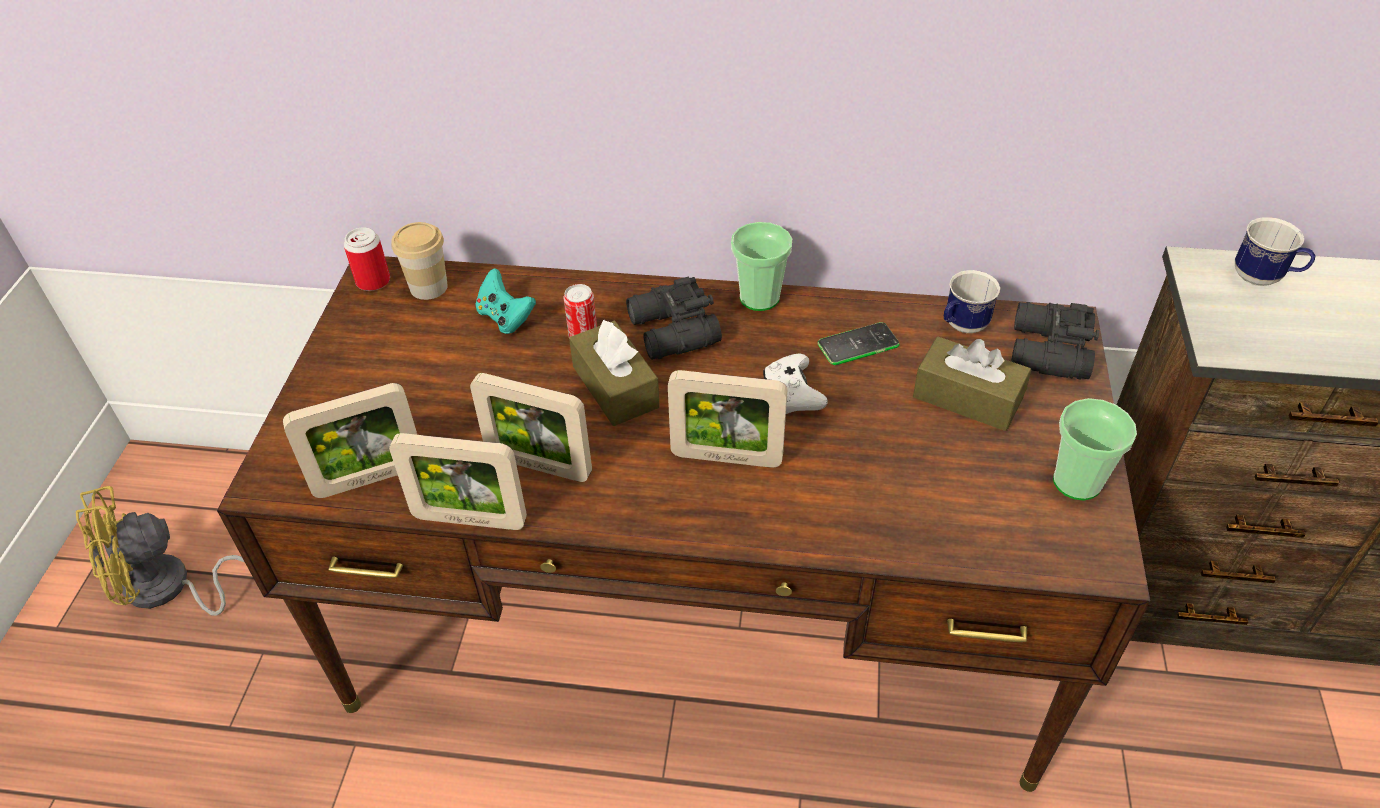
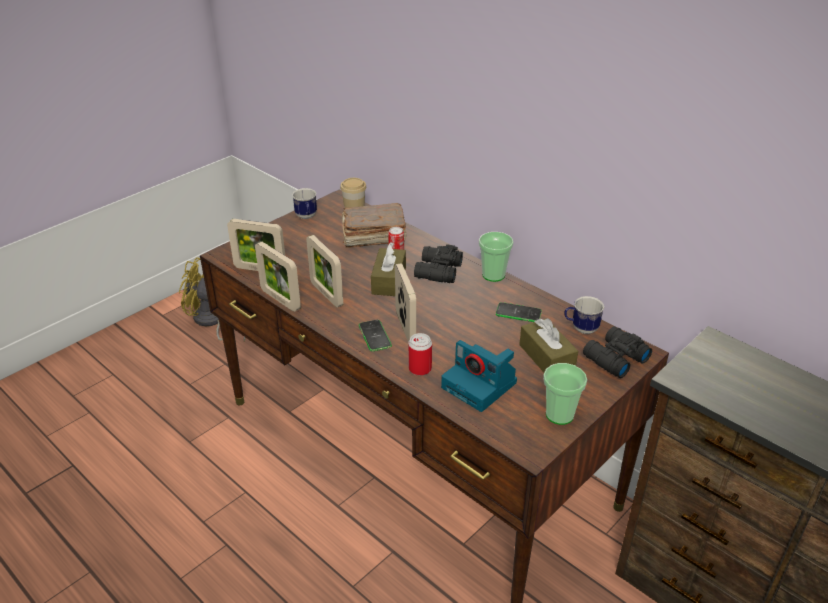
camera: 35 degrees right, 10 degrees down
(373, 281) = (335, 202): can -> can (420, 368)
(505, 318) = (372, 236): turquoise game controller -> brown book
(697, 500) = (374, 336): none -> phone
(726, 457) = (405, 327): picture frame -> picture frame turned 150 degrees counterclockwise
(792, 394) = (463, 318): white game controller -> none
(933, 497) = (481, 385): none -> camera
(1263, 279) = (746, 362): mug -> mug (306, 217)

